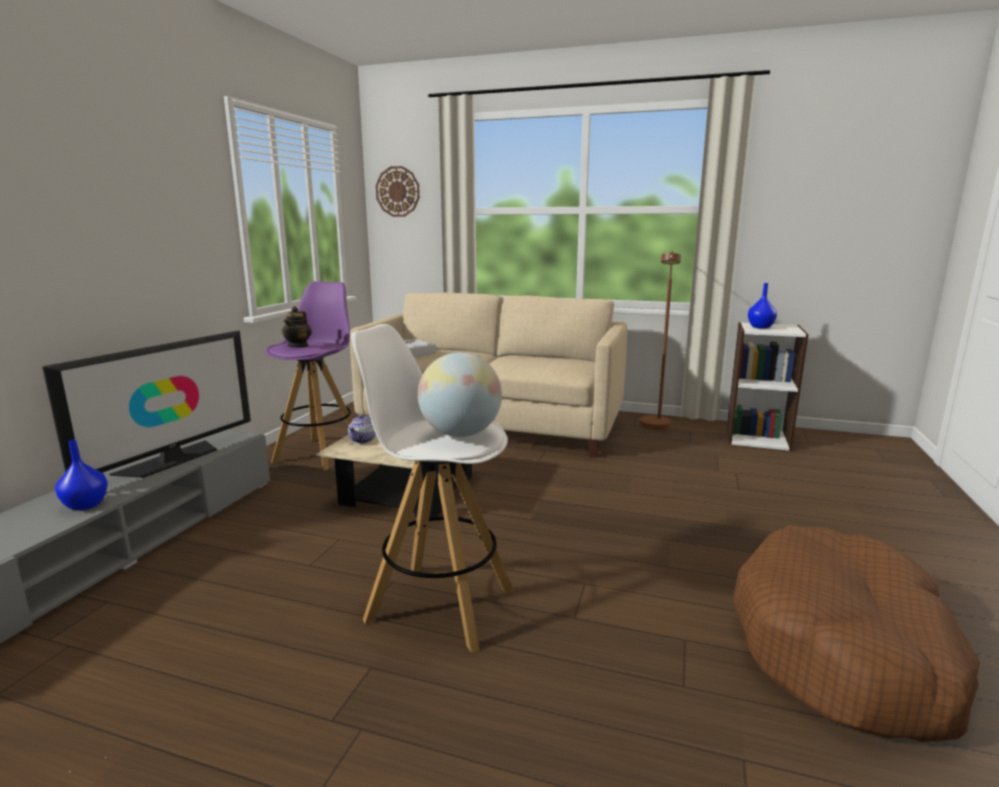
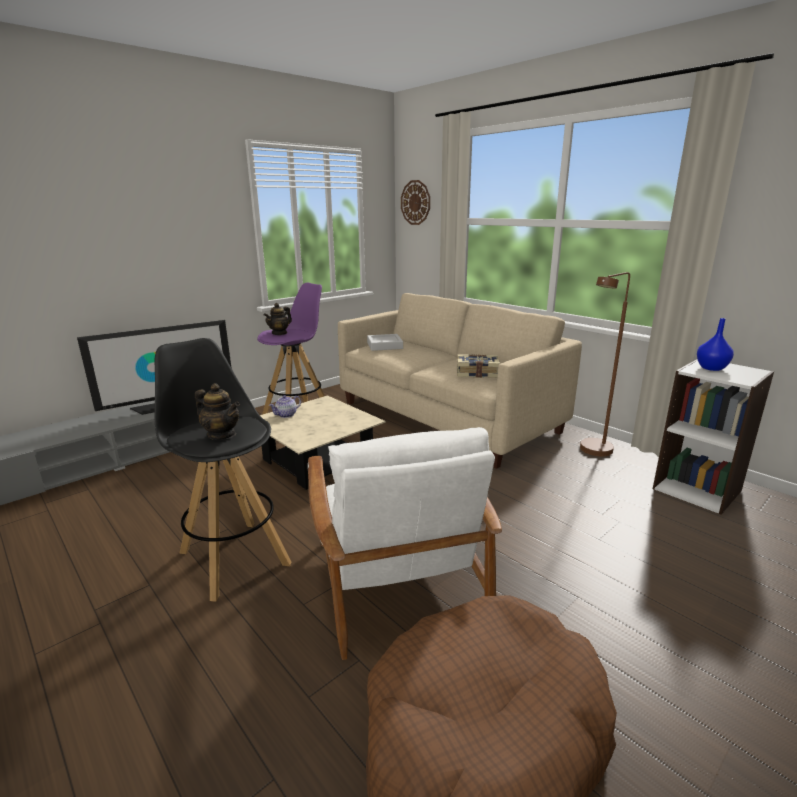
camera: 30 degrees right, 5 degrees up
(85, 505) = (95, 427): blue vase -> none
(439, 604) = (234, 556): white stool -> black stool
(460, 434) = (222, 435): globe -> teapot
(547, 363) = (477, 373): none -> book
(629, 566) = (396, 578): none -> white armchair

